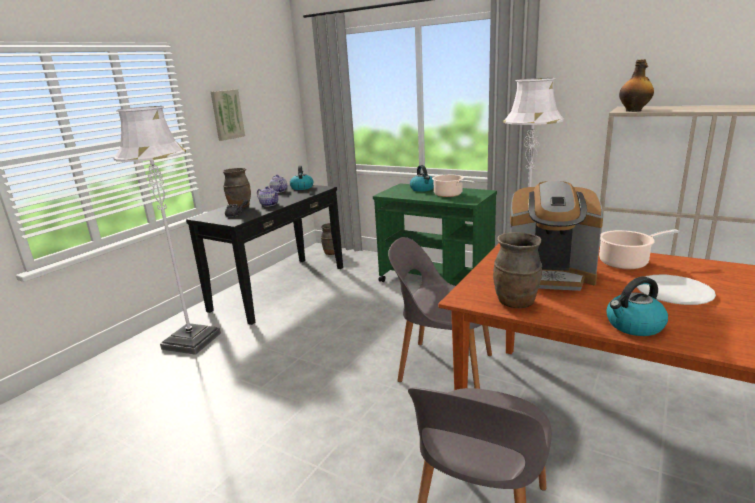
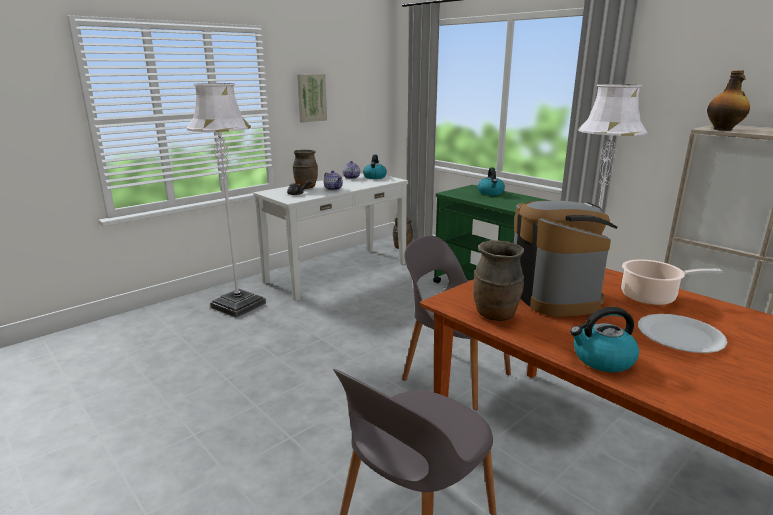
camera: 15 degrees right, 0 degrees up
(279, 288) = (337, 272): black console table -> white console table
(449, 194) = (514, 202): cooking pot -> none
(550, 275) = (554, 296): coffee machine -> coffee machine turned 135 degrees counterclockwise

